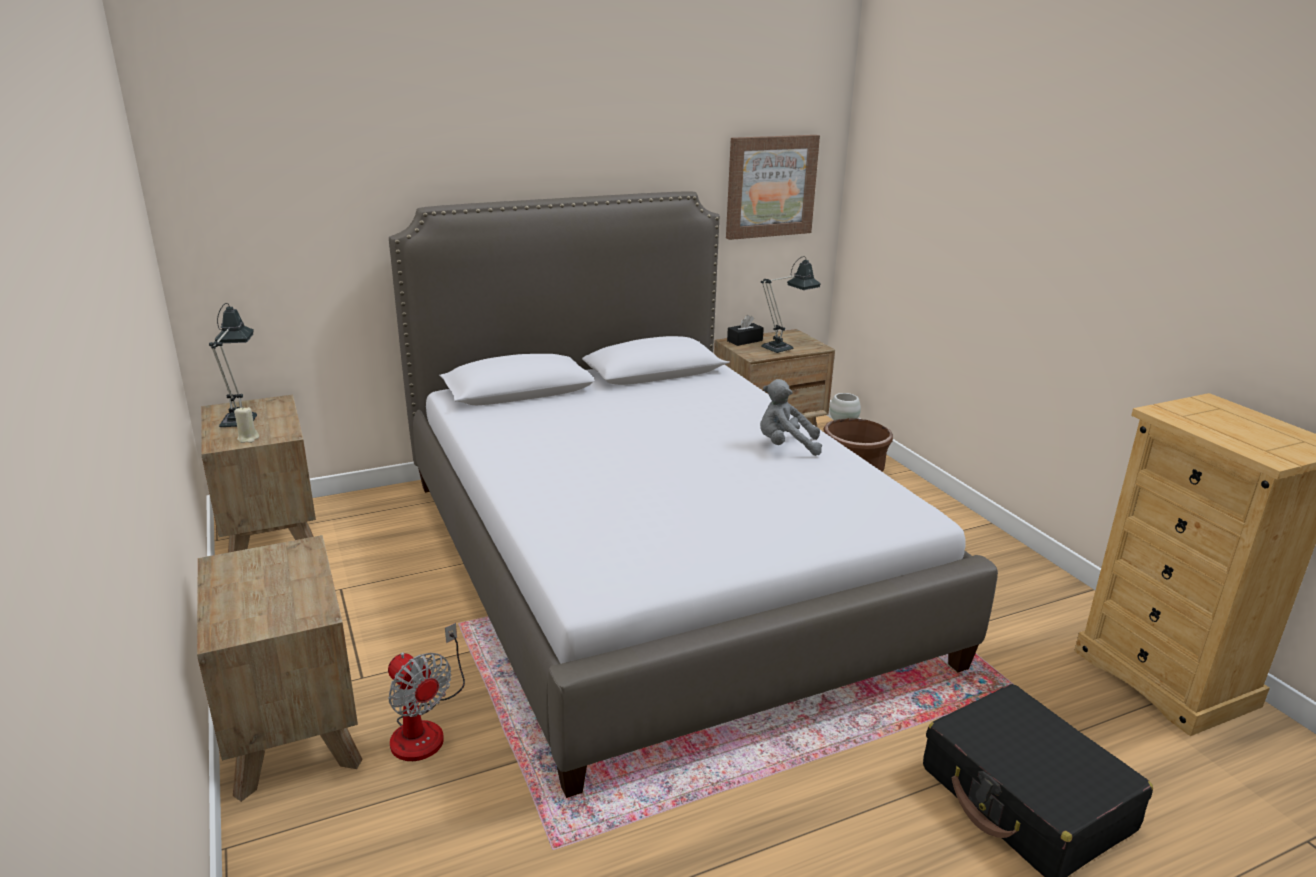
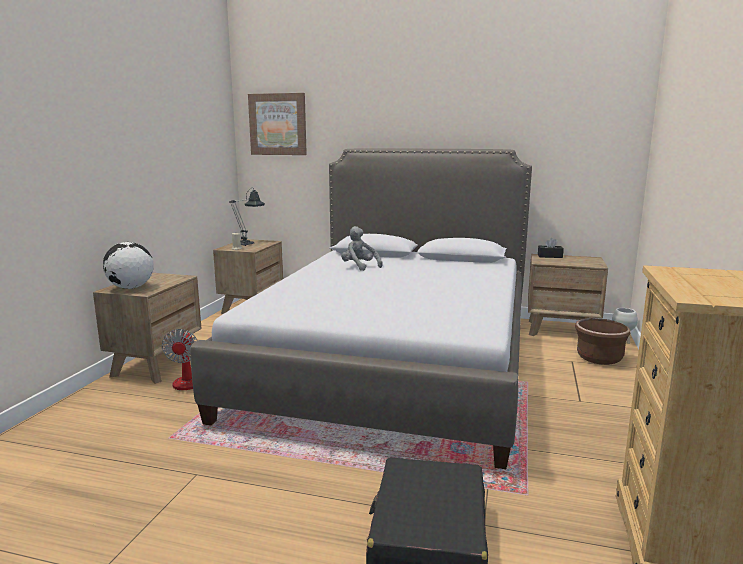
camera: 40 degrees right, 10 degrees down
(260, 613) = (130, 288): none -> globe
(770, 186) = (581, 152): picture -> picture (278, 124)
(782, 347) = (569, 262): table lamp -> none
(786, 446) = (466, 293): grey plush toy -> grey plush toy (359, 267)

